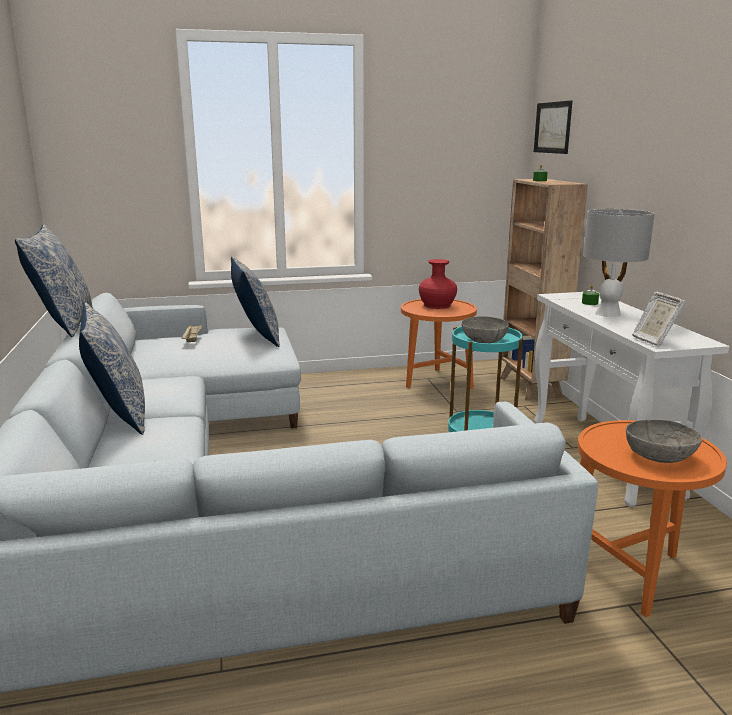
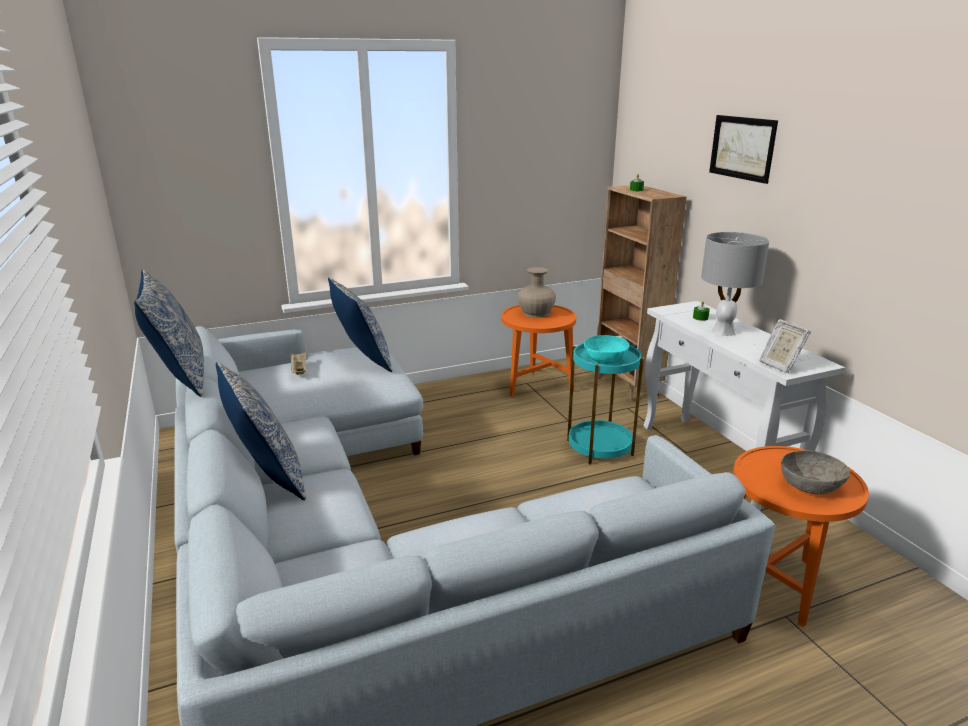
camera: 10 degrees left, 5 degrees up
(437, 305) = (536, 313): red vase -> beige vase
(484, 340) = (605, 359): grey bowl -> turquoise bowl
(552, 127) = (643, 133): picture -> picture (742, 148)

